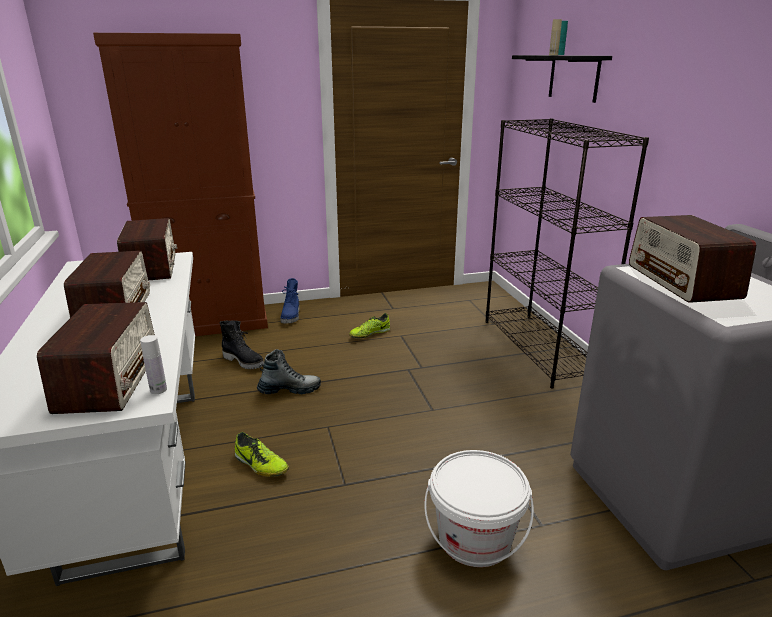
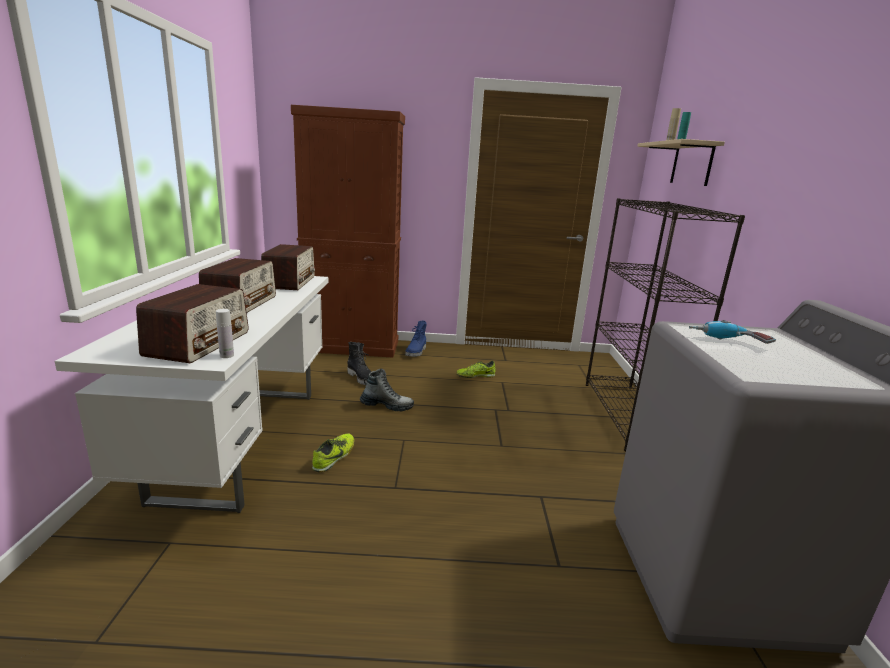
camera: 15 degrees right, 5 degrees down
(260, 465) = (334, 457): shoe -> shoe turned 120 degrees counterclockwise
(475, 538) = (488, 560): white bucket -> none
(573, 77) = (691, 164): black shelf -> beige shelf
(682, 281) = (728, 342): radio -> power drill

